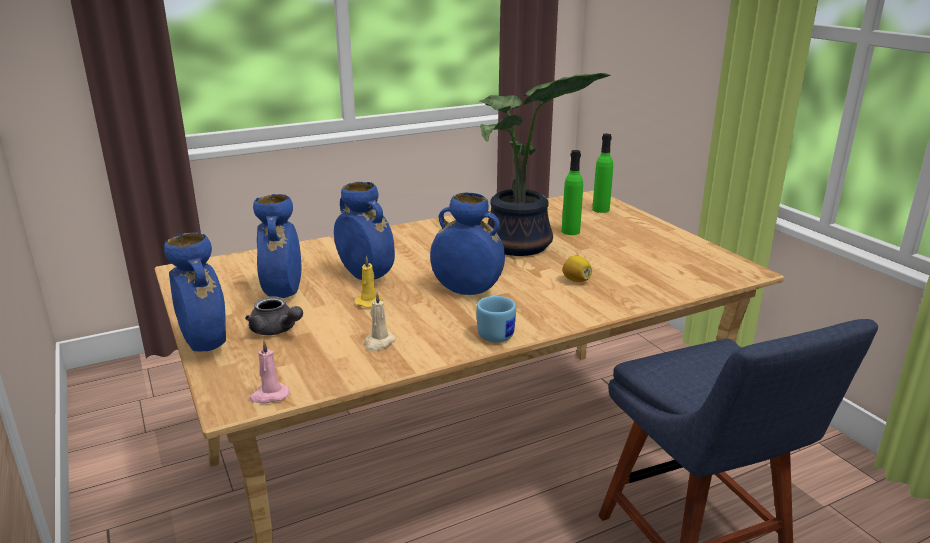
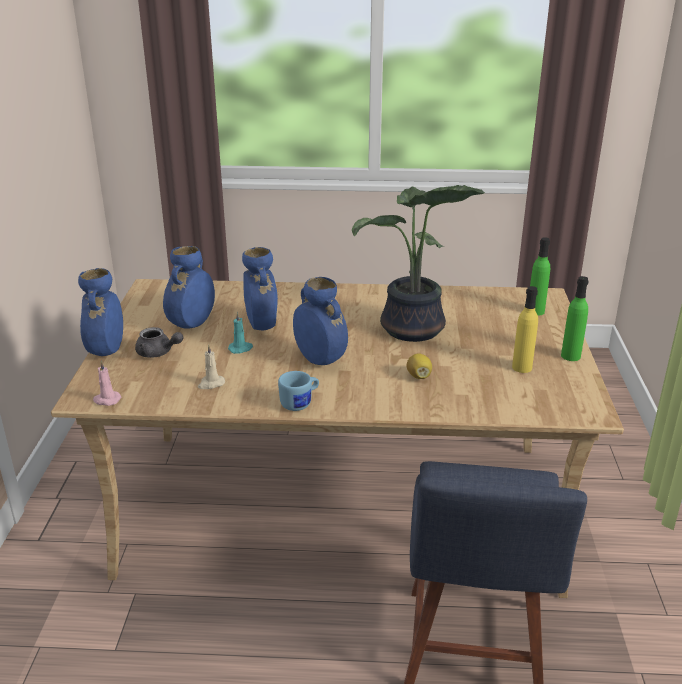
camera: 30 degrees right, 5 degrees up
(276, 330) = (158, 353): grey teapot -> grey teapot turned 45 degrees counterclockwise
(370, 302) = (241, 348): yellow candle -> turquoise candle
(570, 231) = (476, 327): green bottle -> green bottle (570, 356)
(649, 252) = (522, 367): none -> yellow bottle

